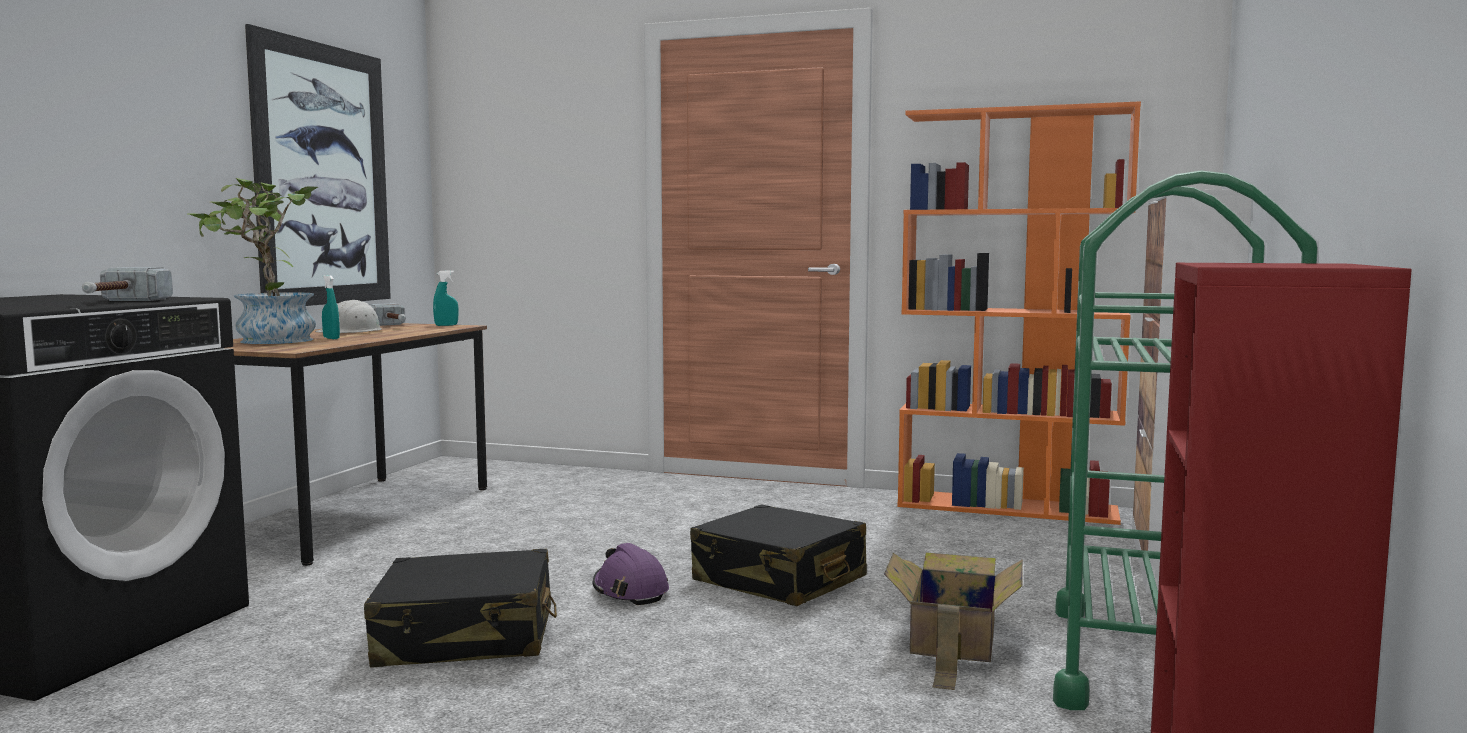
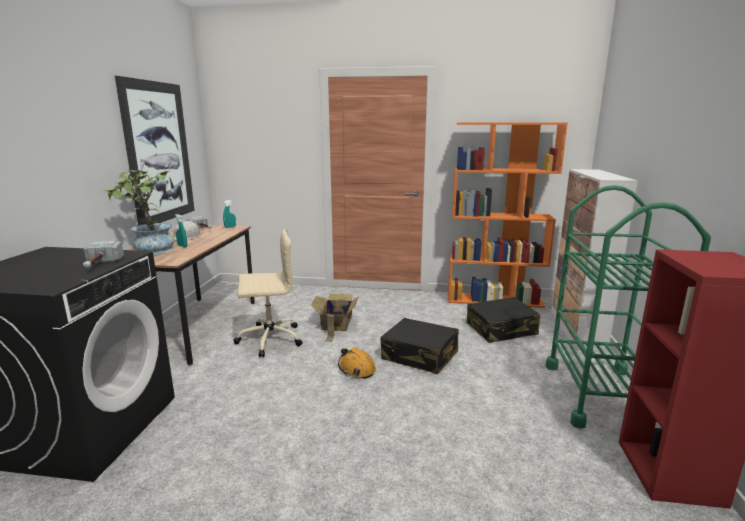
camera: 10 degrees left, 10 degrees up
(466, 637) = (295, 409): black suitcase -> black suitcase (501, 329)
(481, 539) = (269, 339): none -> beige office chair
(630, 590) = (356, 369): purple hard hat -> orange hard hat
(951, 639) = (511, 388): cardboard box -> cardboard box (336, 323)

